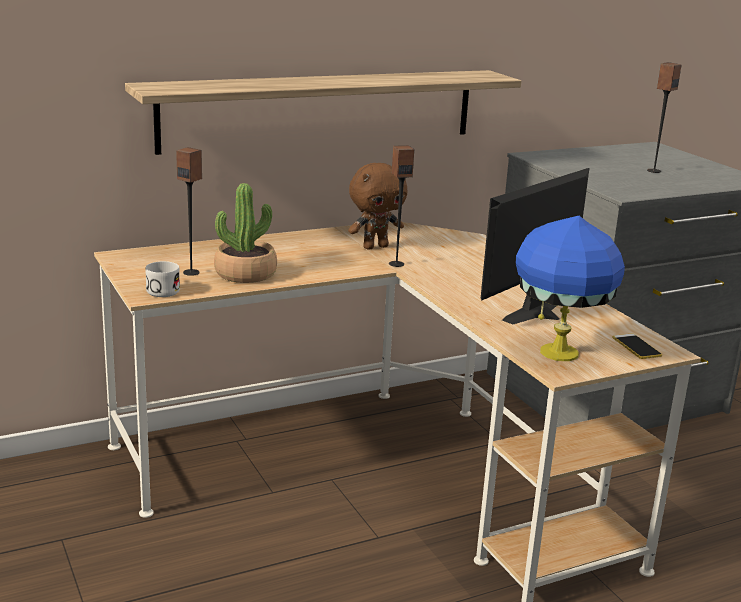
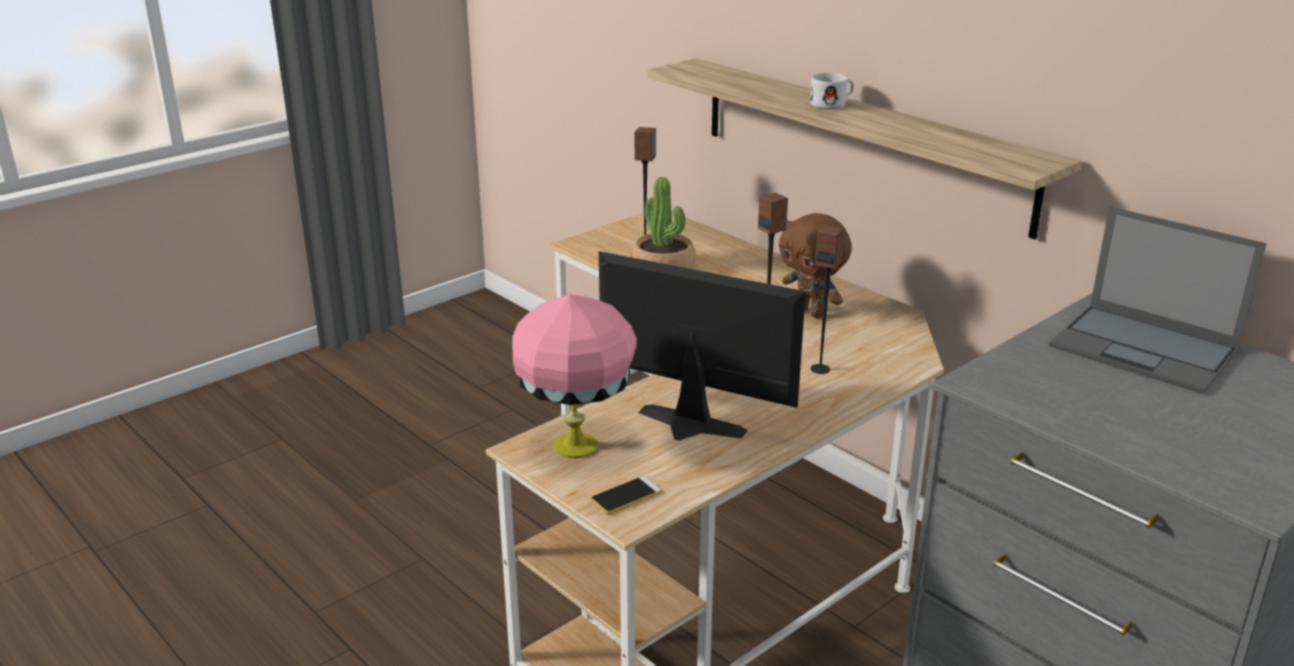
camera: 75 degrees right, 5 degrees up
(163, 289) = (594, 246): white mug -> white mug (833, 104)
(557, 352) = (577, 444): blue table lamp -> pink table lamp
(588, 160) = (1146, 349): none -> laptop
(653, 171) = (1165, 403): speaker -> speaker (820, 369)

